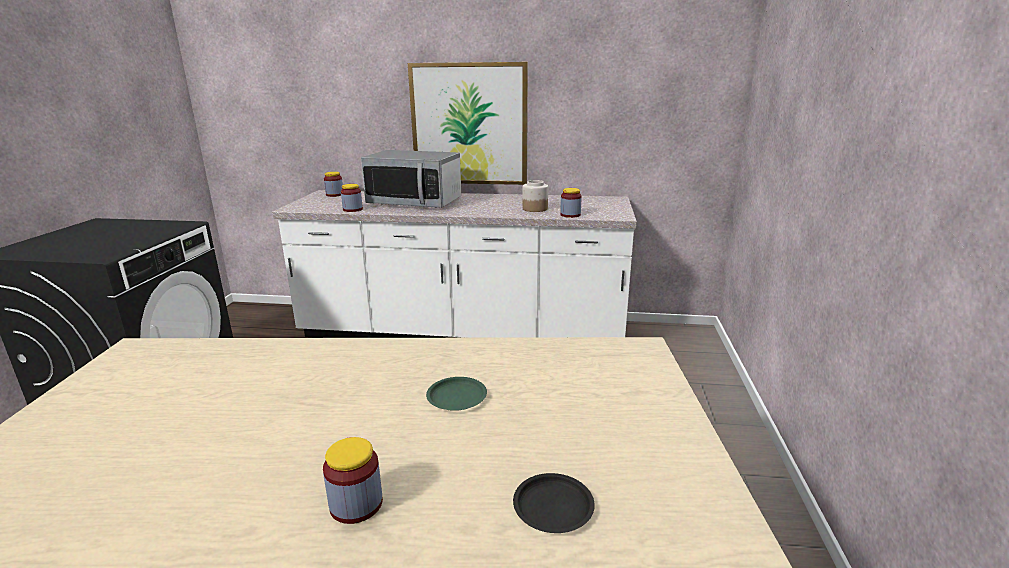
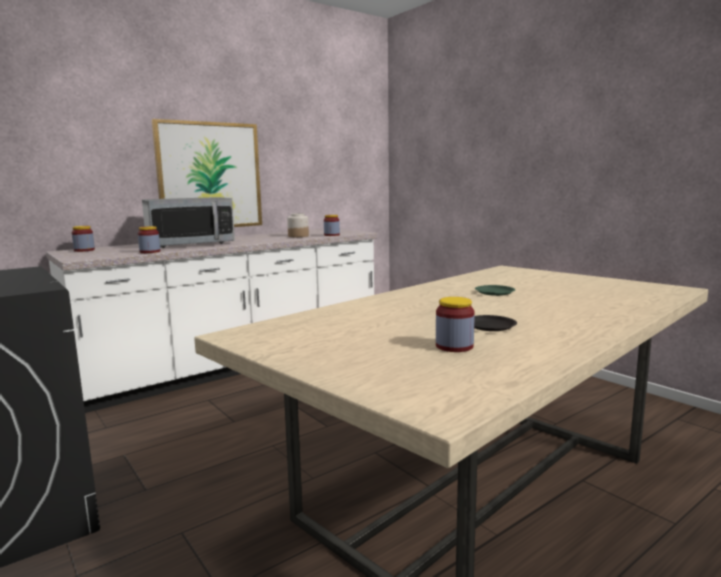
camera: 45 degrees left, 10 degrees down
(356, 504) = (568, 316): jar -> jar (454, 346)
(553, 506) = (615, 297): black plate -> black plate (489, 326)

